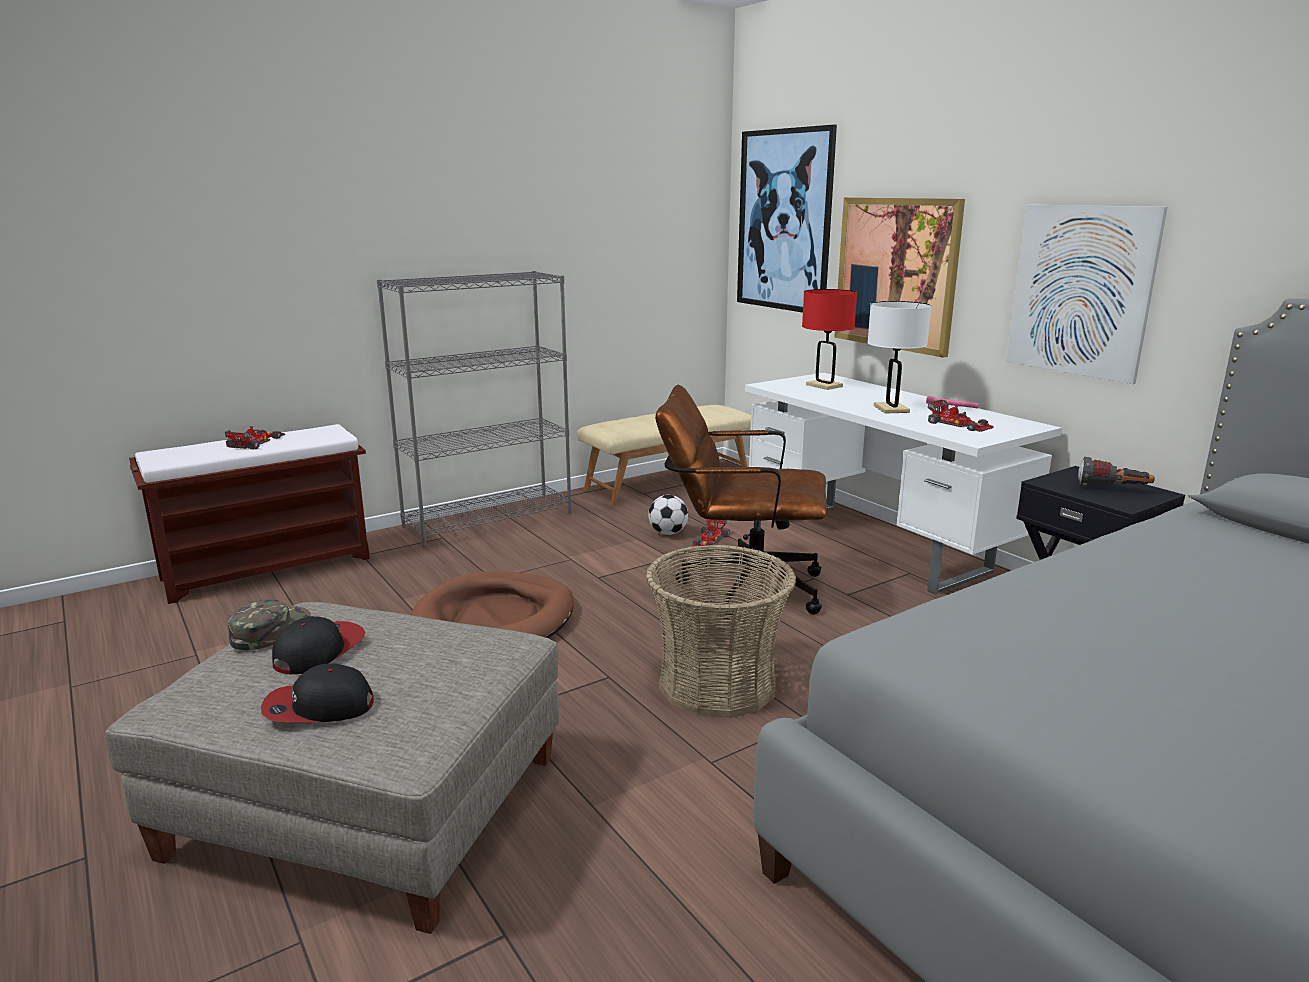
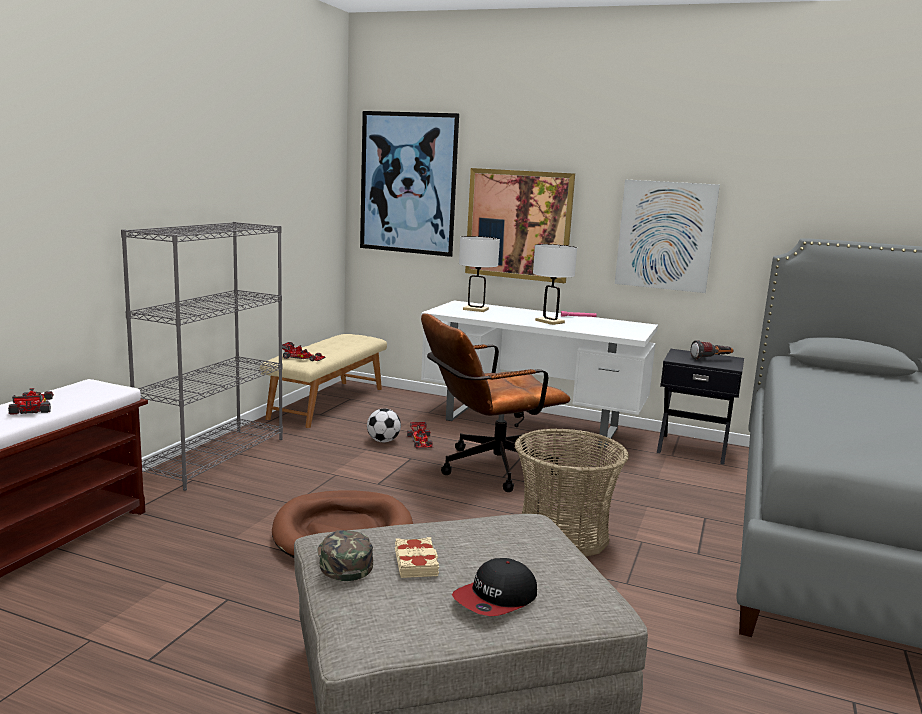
camera: 35 degrees left, 5 degrees down
(319, 651) = (416, 563): cap -> beige book
(824, 385) = (475, 309): red table lamp -> white table lamp
(958, 424) = (606, 327): toy car -> toy car (303, 357)

